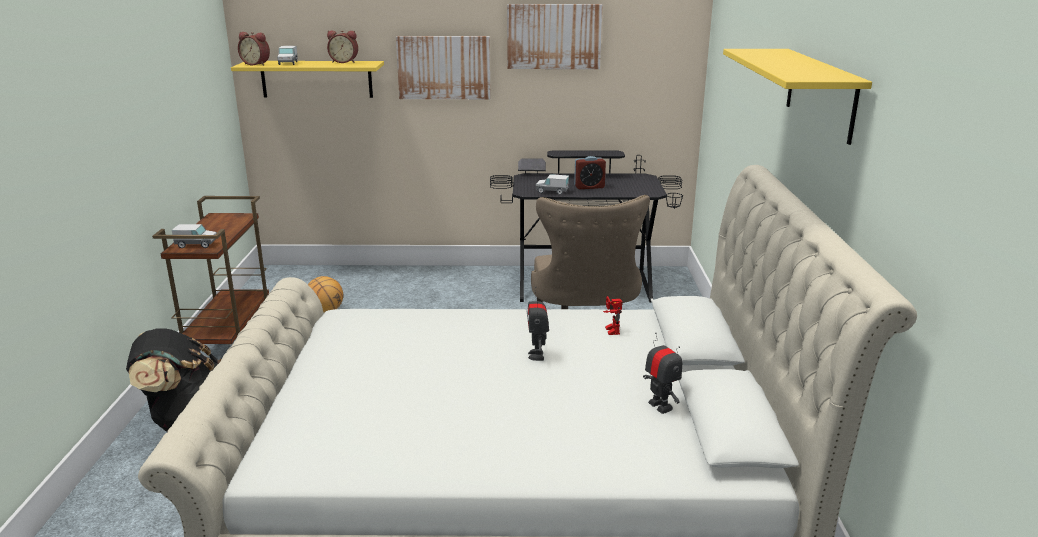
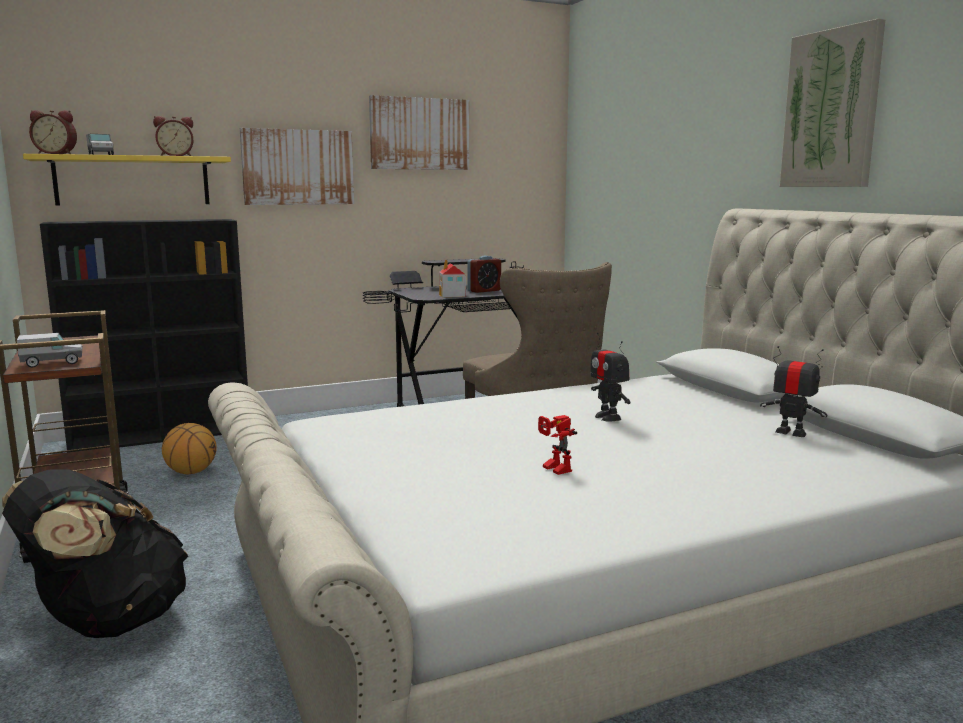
camera: 25 degrees left, 10 degrees down
(335, 272) = (164, 435): none -> black bookcase
(552, 191) = (452, 295): toy truck -> toy house
(609, 330) = (644, 392): toy robot -> toy robot (553, 469)
(820, 93) = (831, 109): yellow shelf -> picture

